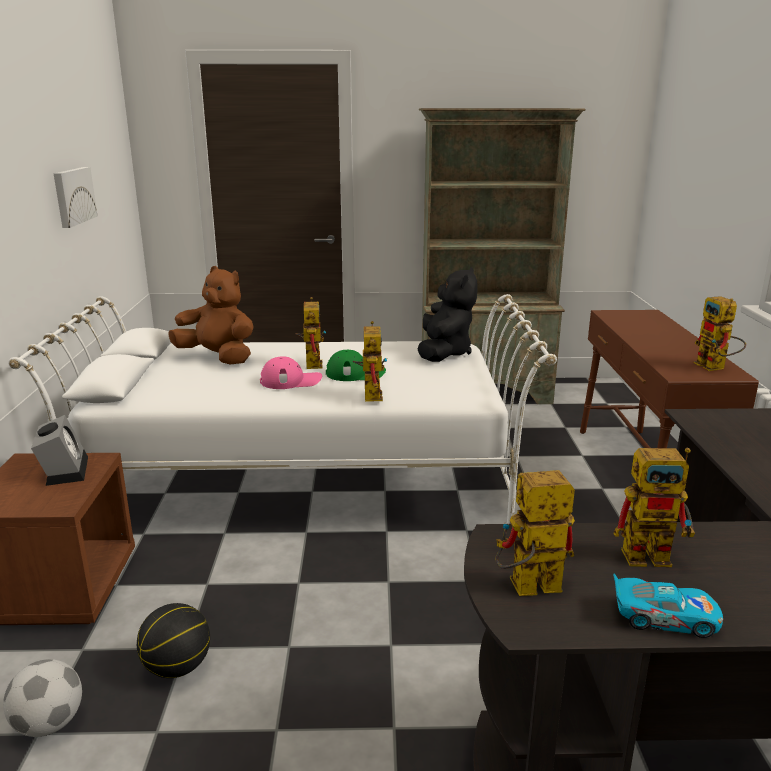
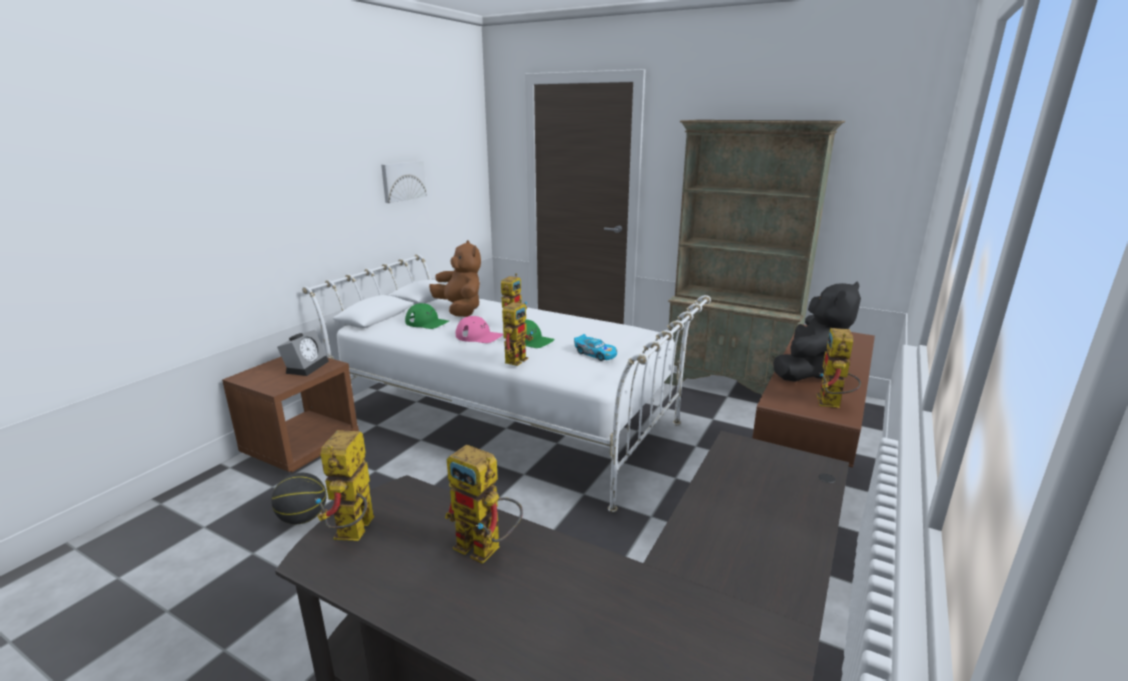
camera: 30 degrees right, 0 degrees up
(49, 723) = (214, 524): football -> none
(200, 378) = (427, 322): none -> green cap
(444, 353) = (625, 338): black plush toy -> black plush toy (808, 372)
(526, 589) = (354, 535): toy robot -> toy robot turned 105 degrees counterclockwise
(664, 617) = (406, 599): toy car -> toy car (595, 354)

